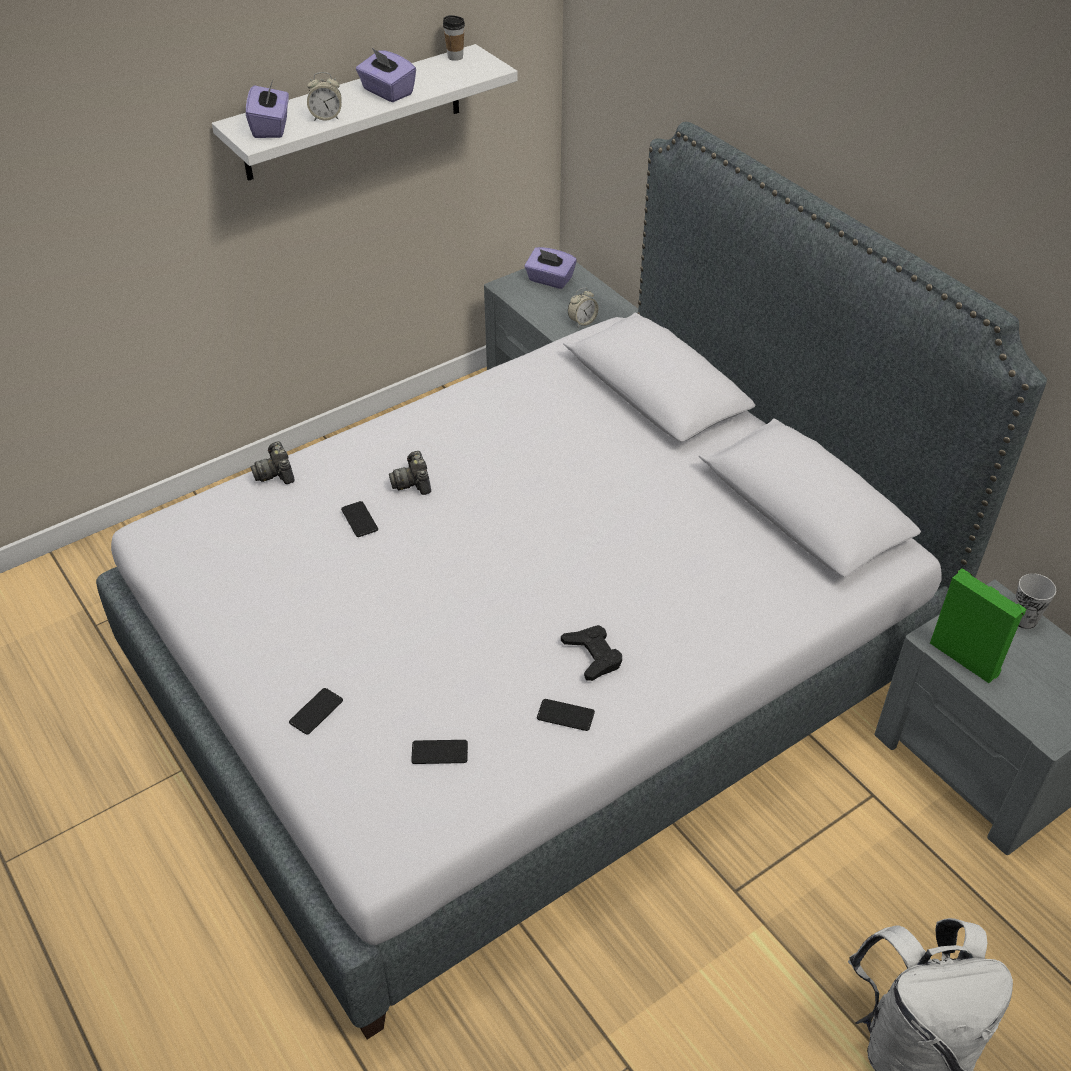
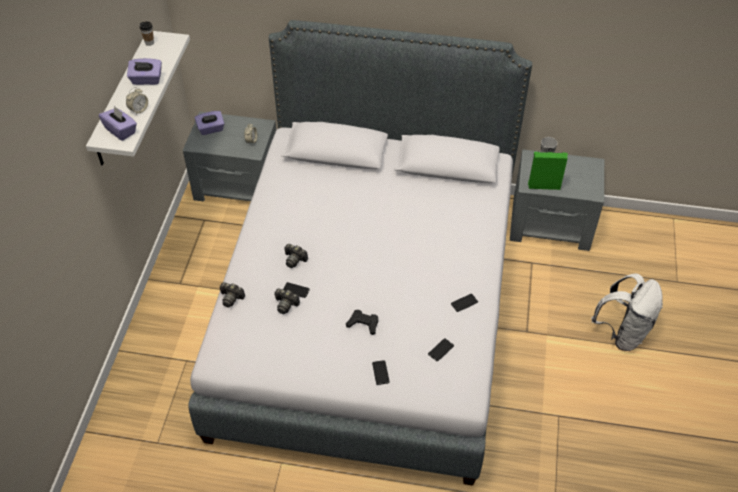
camera: 45 degrees left, 5 degrees up
(322, 528) = (286, 304): none -> camera
(593, 656) = (446, 275): black game controller -> black game controller (363, 324)

